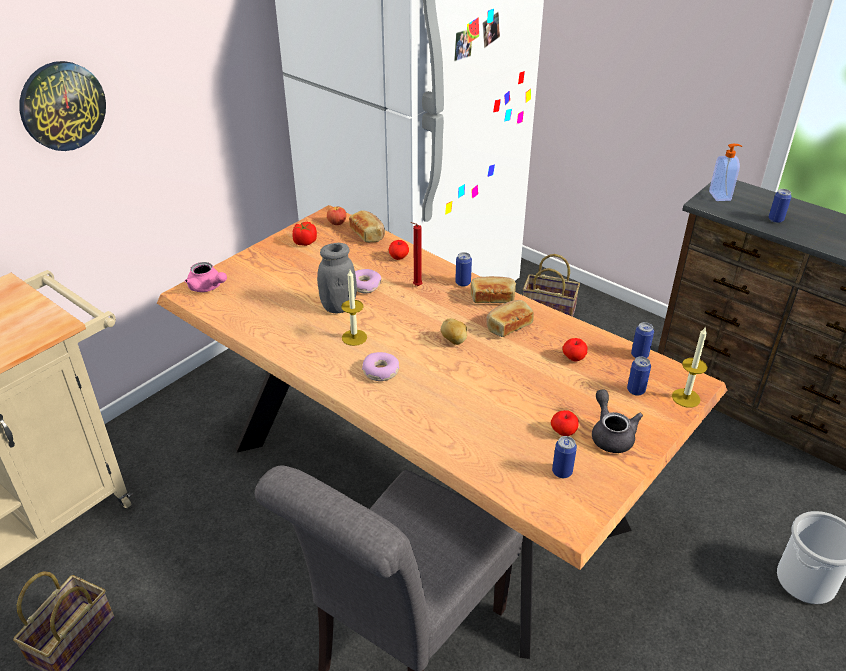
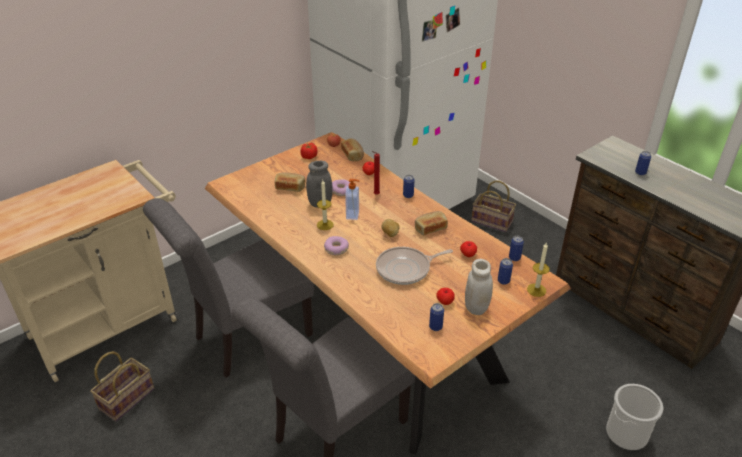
camera: 10 degrees right, 0 degrees up
(62, 106) = (157, 55): wall clock -> none
(208, 287) = (238, 181): pink teapot -> none
(243, 518) = (246, 338): none -> grey chair
(492, 298) = (425, 208): bread -> bread (290, 187)
(492, 389) = (406, 269): none -> frying pan
(611, 435) = (476, 307): grey teapot -> white jar
(720, 196) = (606, 151): soap dispenser -> soap dispenser (353, 215)

